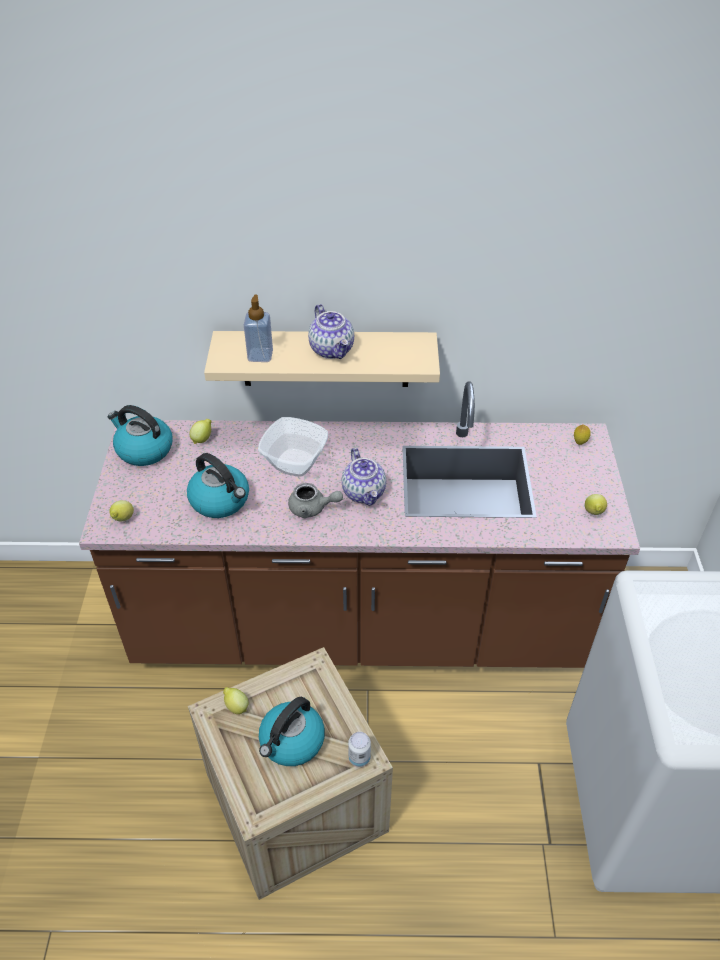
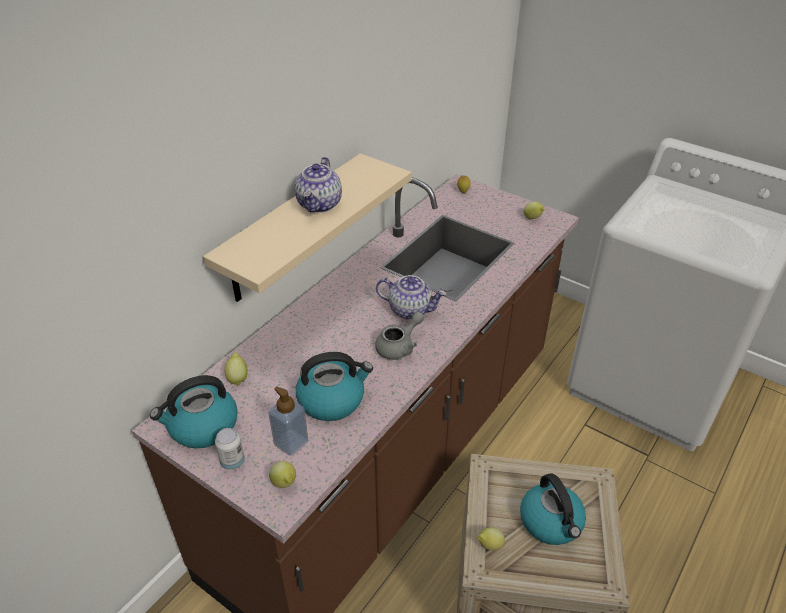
camera: 55 degrees left, 5 degrees down
(260, 355) = (277, 243): soap dispenser -> soap dispenser (291, 443)
(293, 463) = (334, 333): bowl -> none
(332, 350) = (320, 205): teapot -> teapot turned 90 degrees clockwise
(359, 758) = (593, 485): can -> can (233, 462)

